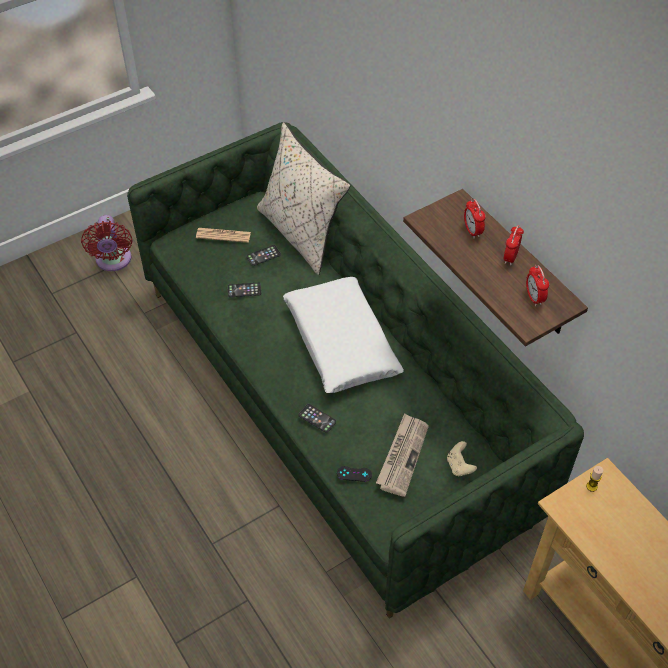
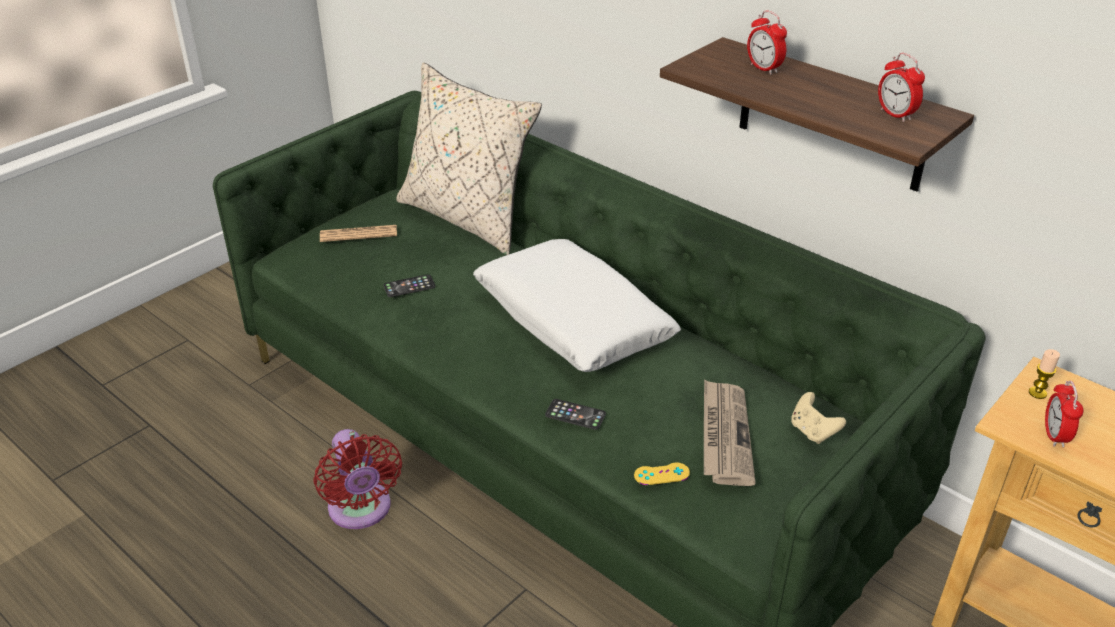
camera: 15 degrees left, 15 degrees down
(113, 261) = (190, 333): red fan -> red fan (361, 511)
(263, 255) = (424, 246): phone -> none
(354, 474) = (661, 474): black game controller -> yellow game controller
(510, 257) = (833, 84): alarm clock -> alarm clock (1054, 436)

